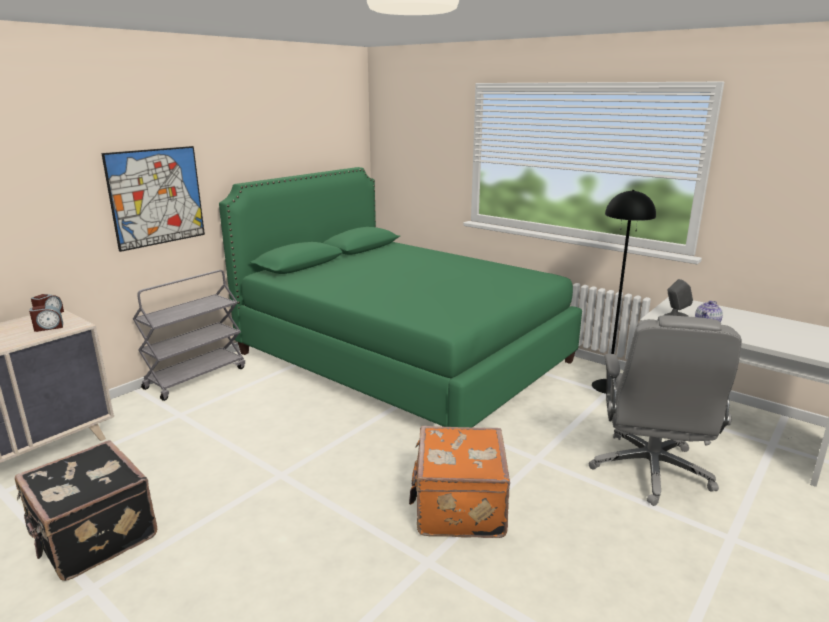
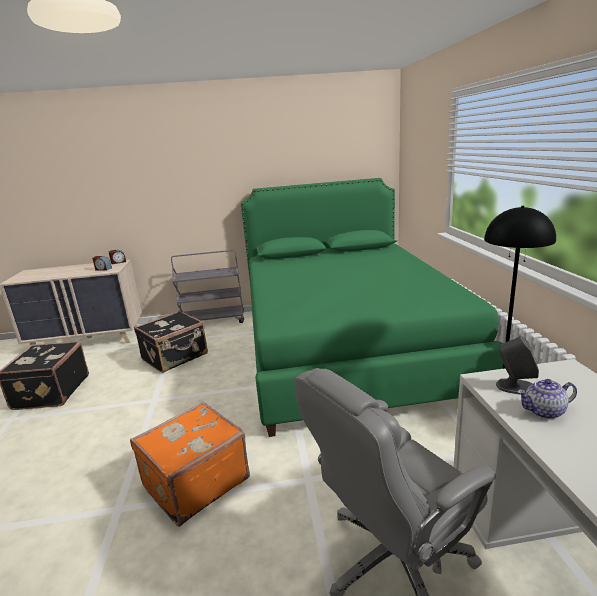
camera: 45 degrees right, 0 degrees up
(156, 197) = (195, 195): picture -> none
(220, 428) = (175, 357): none -> black suitcase

